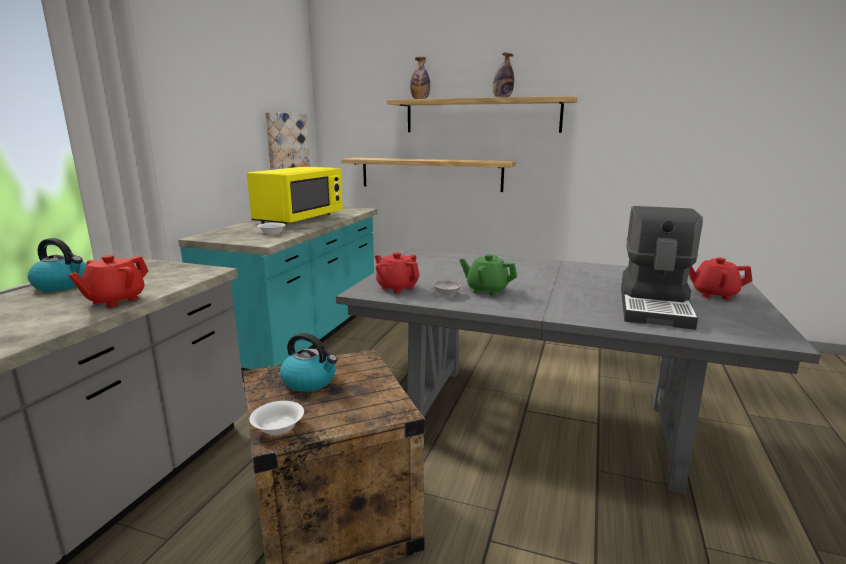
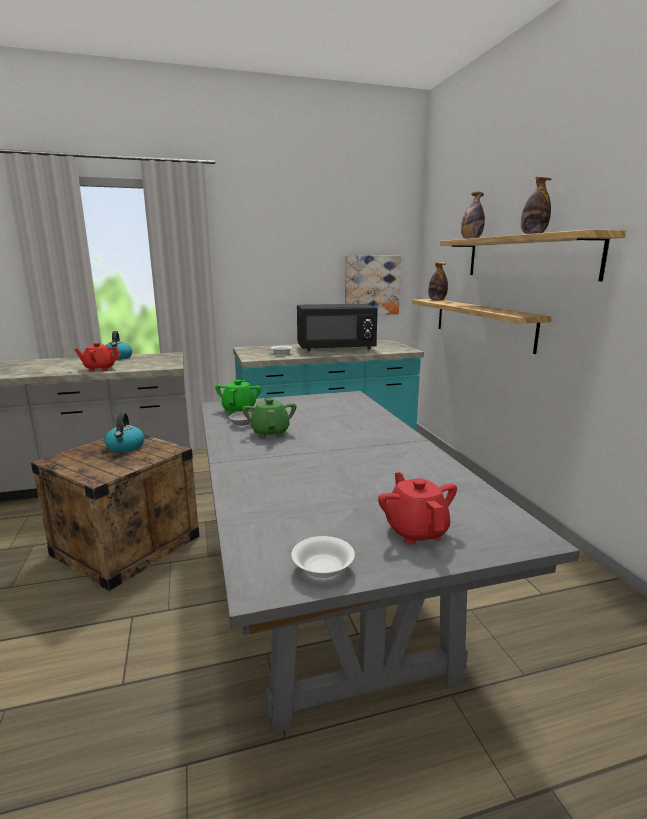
camera: 55 degrees right, 0 degrees up
(278, 427) = (63, 457): white bowl -> white bowl (323, 569)
(299, 219) = (336, 348): yellow microwave -> black microwave
(368, 158) = (437, 300): none -> bottle
(397, 288) = (239, 410): red teapot -> green teapot
(655, 307) = (311, 502): coffee machine -> none

